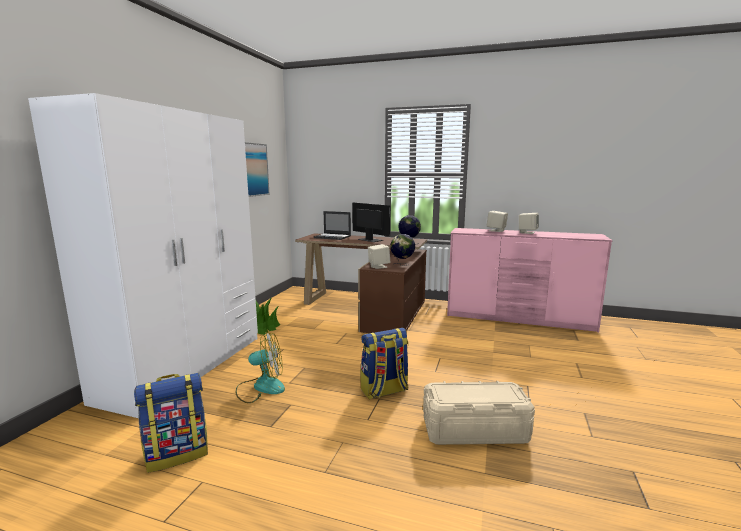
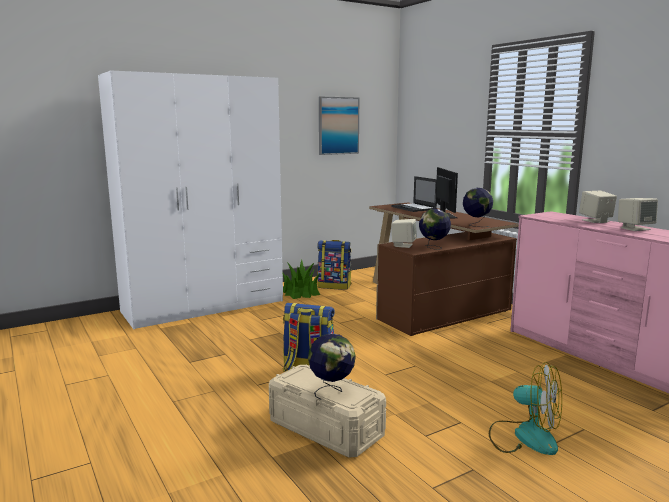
camera: 40 degrees right, 0 degrees up
(178, 453) = (120, 355): backpack -> backpack (334, 286)
(261, 387) = (226, 336): fan -> fan (524, 436)
(489, 395) = (331, 391): none -> globe

